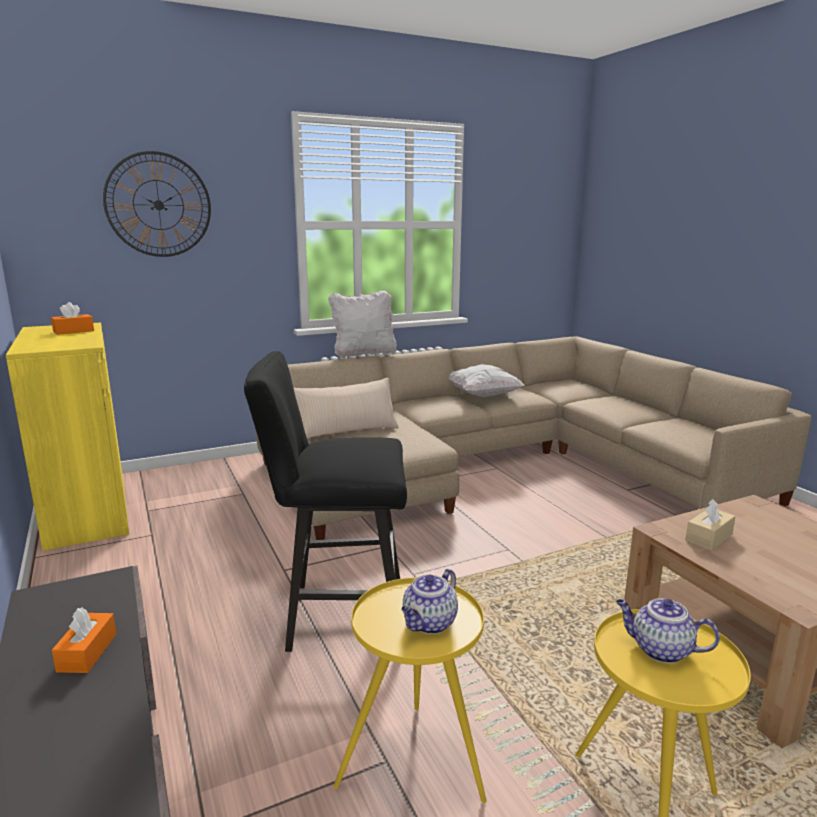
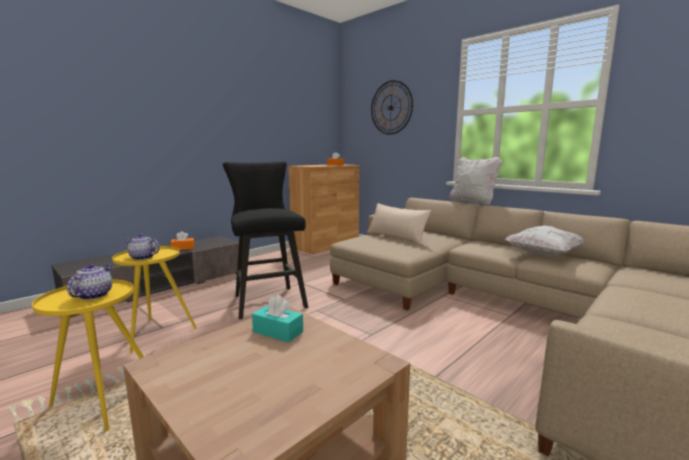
camera: 70 degrees right, 5 degrees down
(87, 510) = (326, 245): yellow cabinet -> brown cabinet
(709, 537) = (278, 332): beige tissue box -> turquoise tissue box

